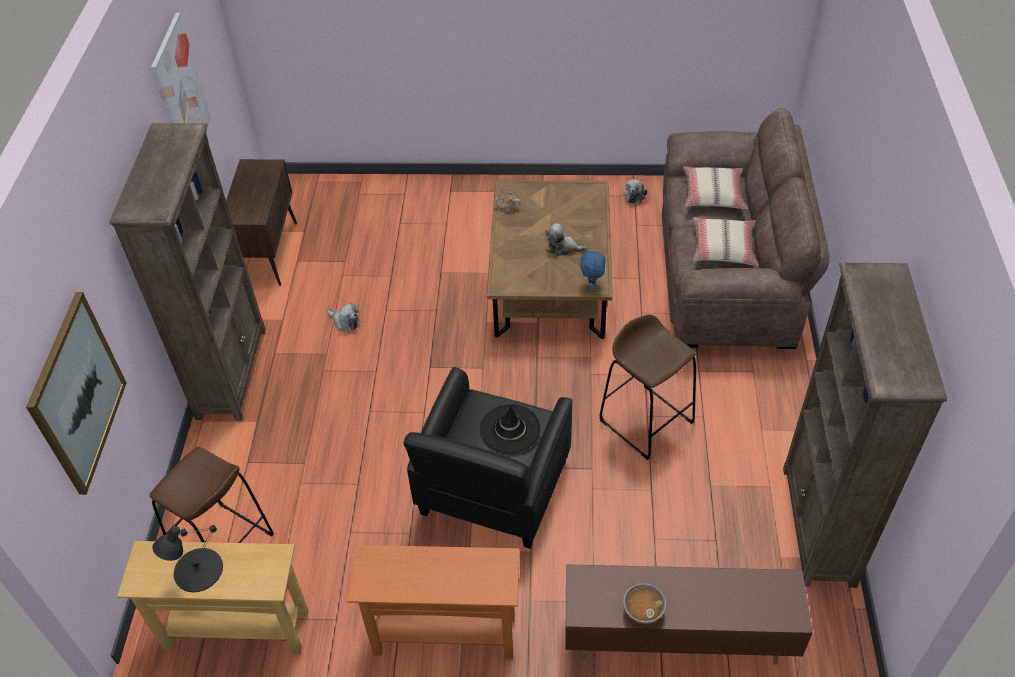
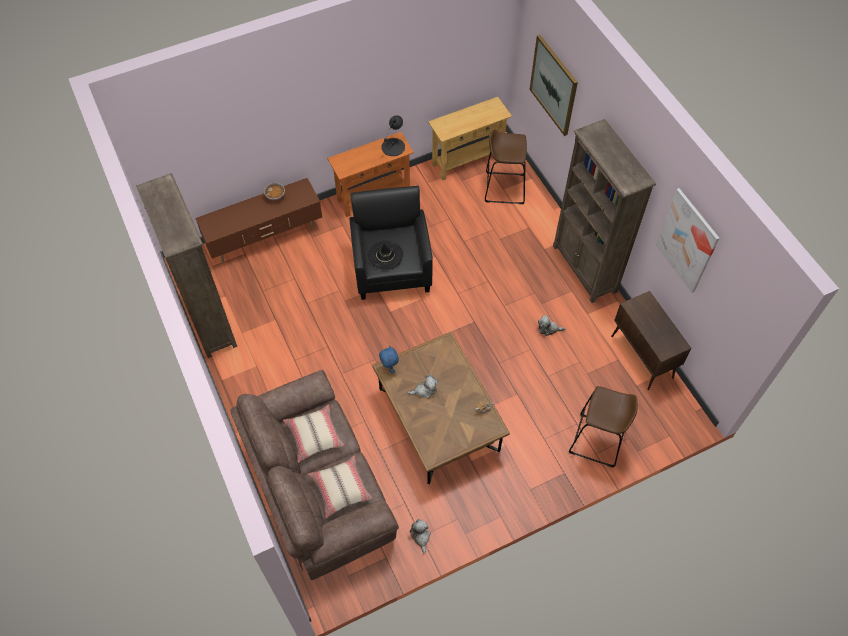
camera: 150 degrees right, 10 degrees up
(197, 570) = (473, 116): black table lamp -> black table lamp (393, 147)
(646, 421) = (327, 342): brown stool -> brown stool (597, 440)

